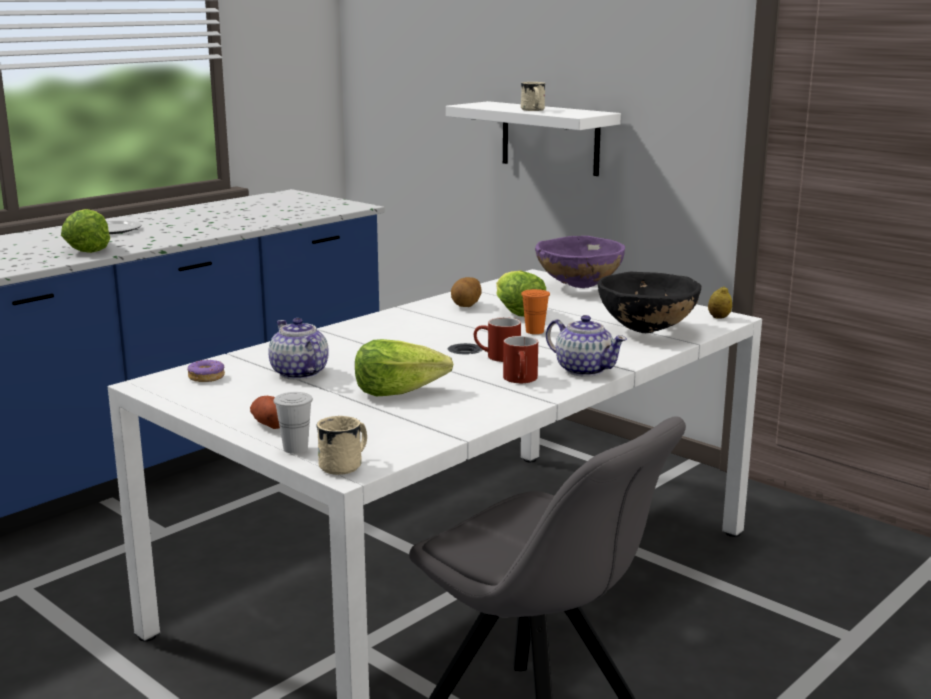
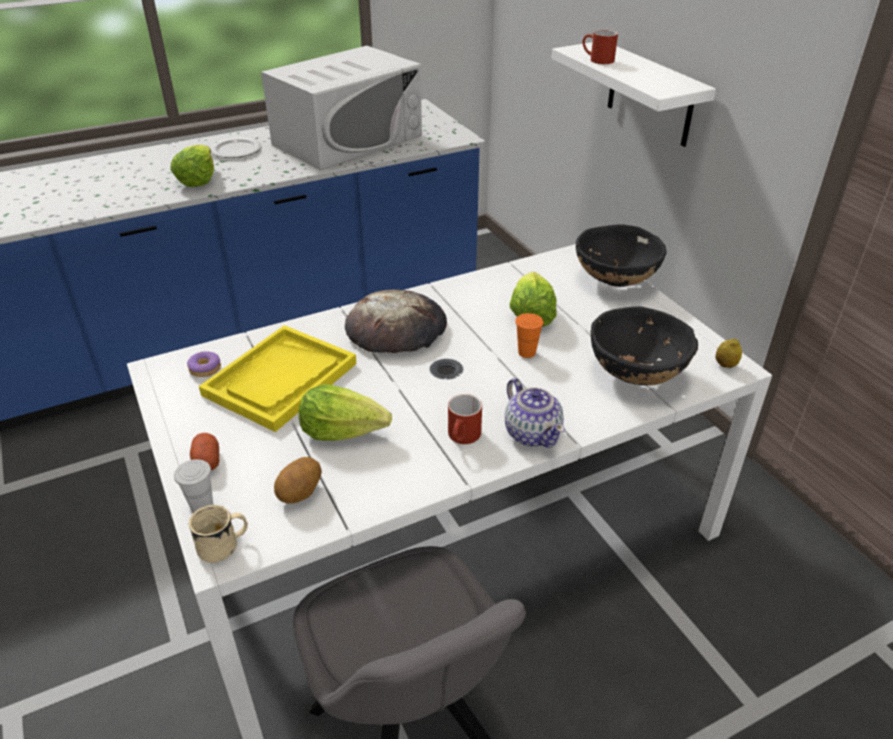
camera: 20 degrees right, 20 degrees up
(235, 215) = (348, 140): none -> white microwave
(299, 373) = (280, 379): teapot -> yellow tray
(391, 333) = (397, 329): none -> bread
(466, 306) = (491, 294): potato -> potato (301, 493)
(497, 357) = (465, 391): red mug -> red mug (597, 60)
(533, 110) = (627, 72): beige mug -> none
(578, 287) = (615, 281): purple bowl -> black bowl

